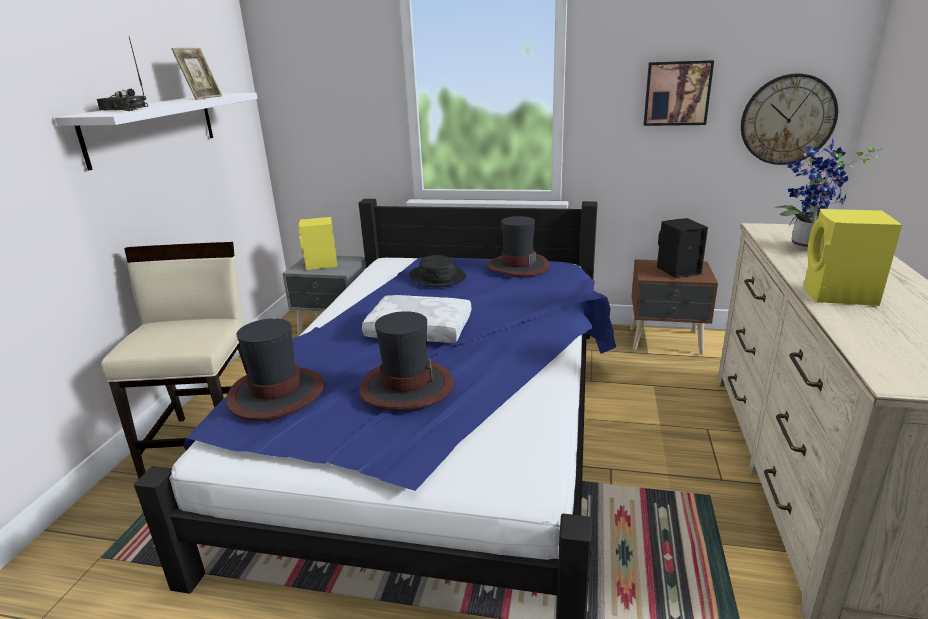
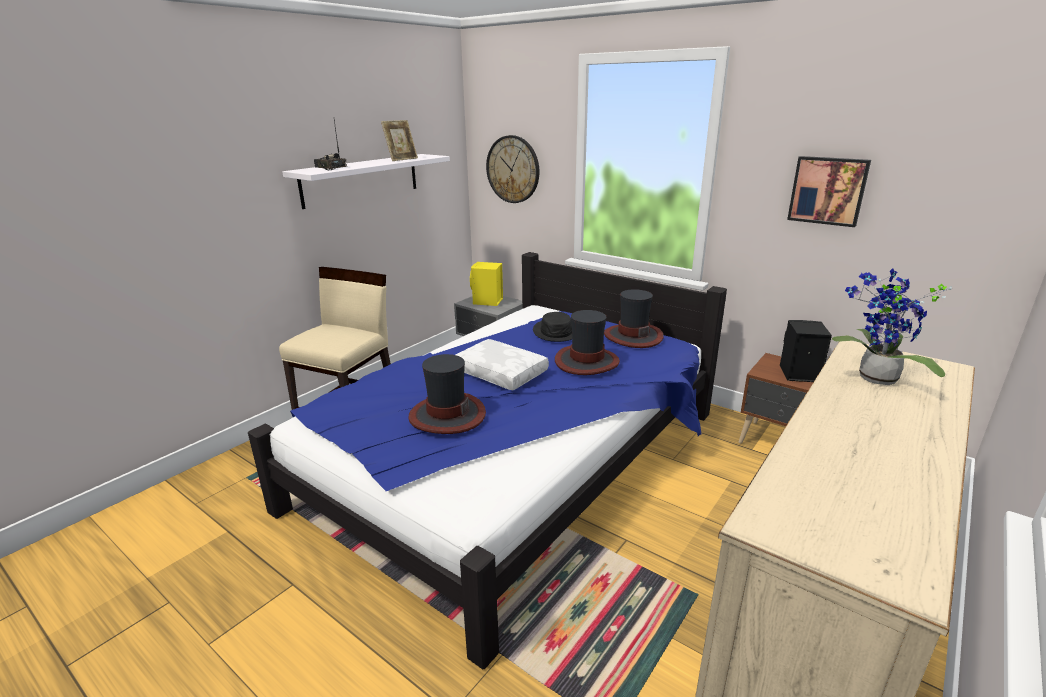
camera: 25 degrees right, 0 degrees up
(276, 394) = (361, 396): hat -> hat (586, 361)
(787, 120) = (956, 233): wall clock -> wall clock (513, 169)
(839, 295) = (831, 434): yellow speaker -> none

